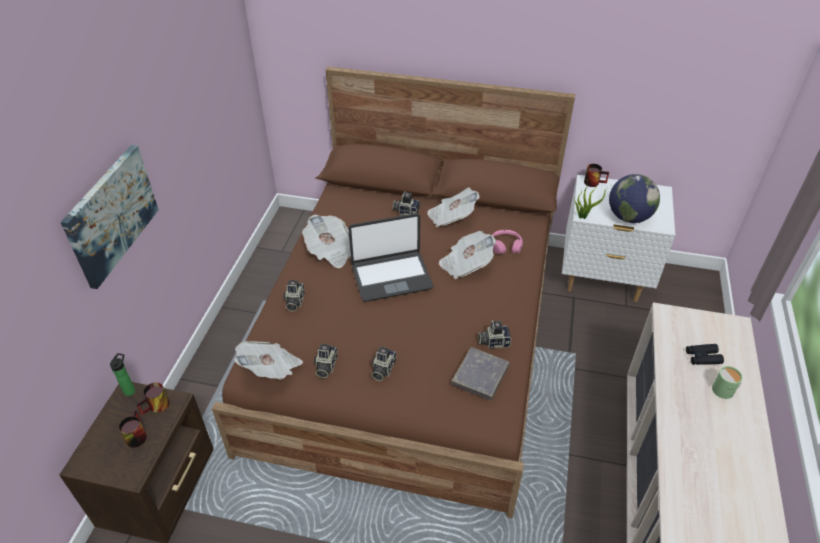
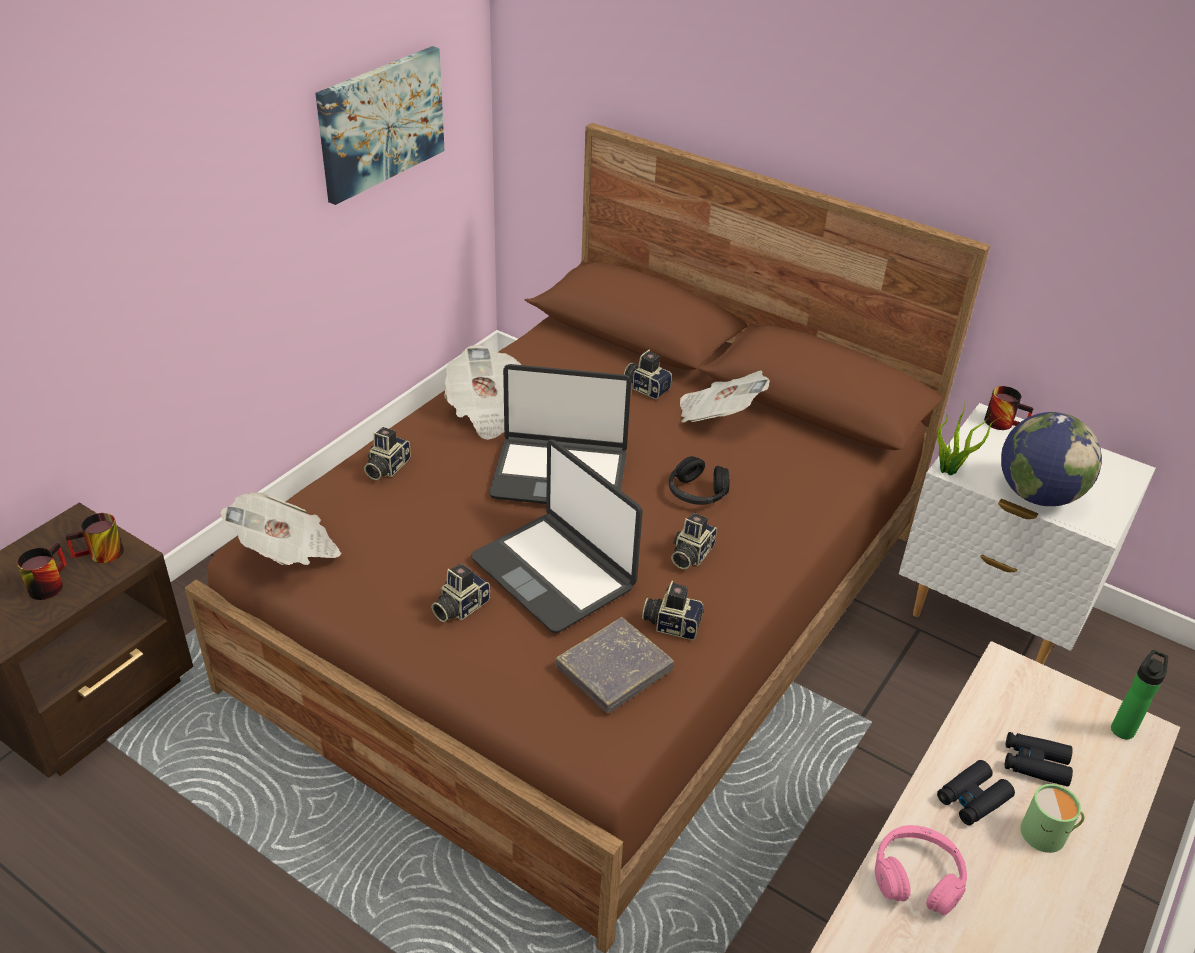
camera: 20 degrees right, 5 degrees down
(111, 214) = (123, 236): picture -> picture (381, 122)
(130, 390) = (81, 520): bottle -> bottle (1123, 728)
(325, 366) = (372, 573): camera -> camera (690, 554)
(420, 333) = (554, 572): none -> laptop
(466, 265) = (697, 493): newspaper -> black headphones
(505, 246) = (785, 483): pink headphones -> pink headphones (917, 877)
(686, 384) = (972, 798): none -> black binoculars

